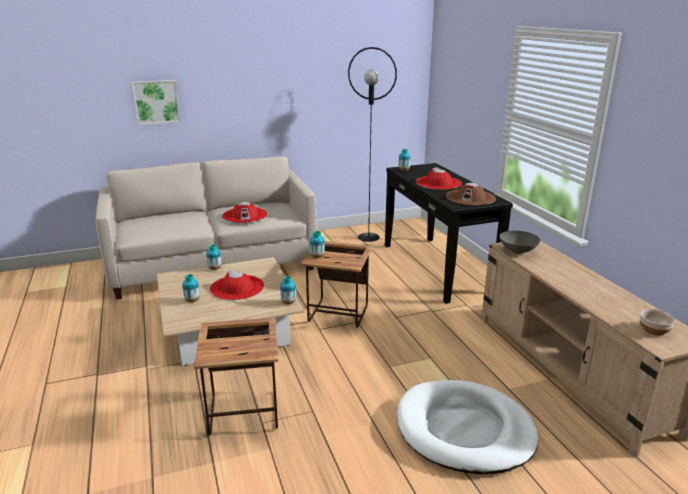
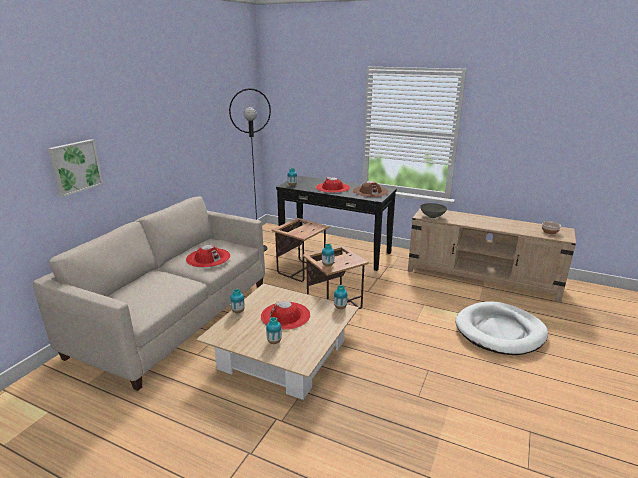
camera: 45 degrees left, 0 degrees up
(245, 413) = (400, 398): side table -> side table (301, 270)

